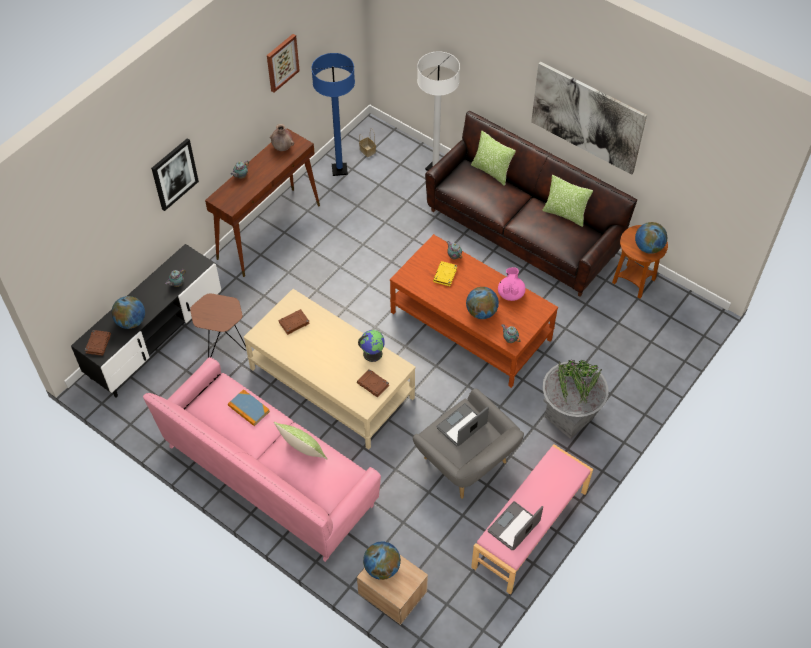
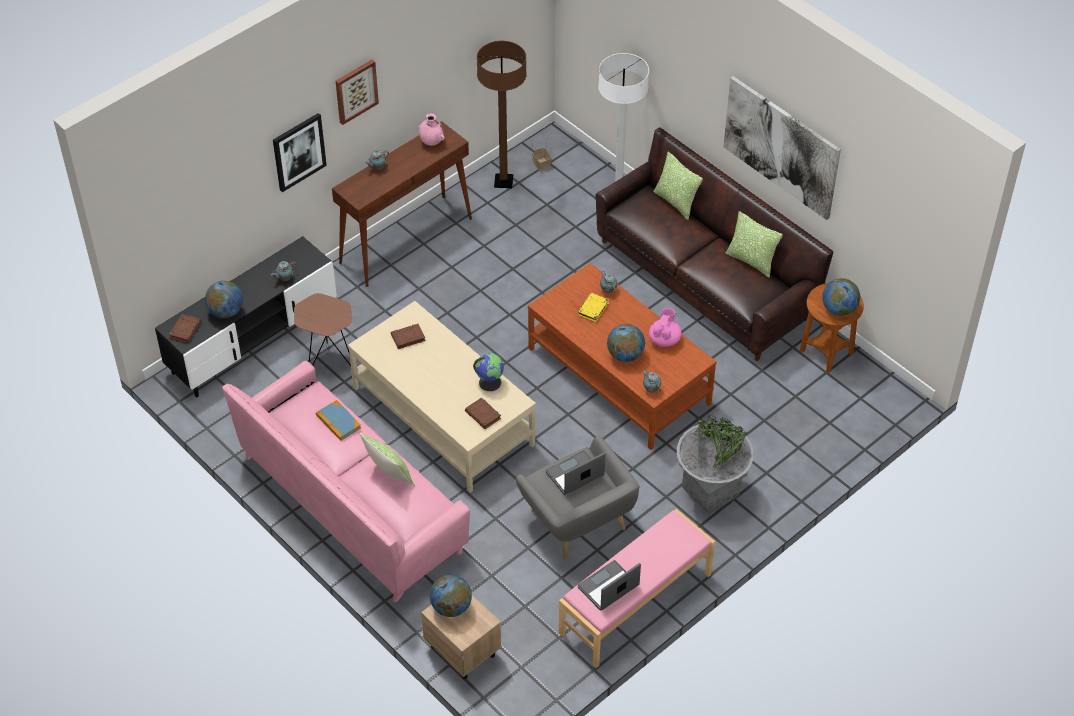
camera: 10 degrees right, 5 degrees down
(282, 62) = (441, 43): picture -> picture (355, 91)
(282, 148) = (431, 142): brown vase -> pink vase
(339, 170) = (503, 182): blue floor lamp -> brown floor lamp

